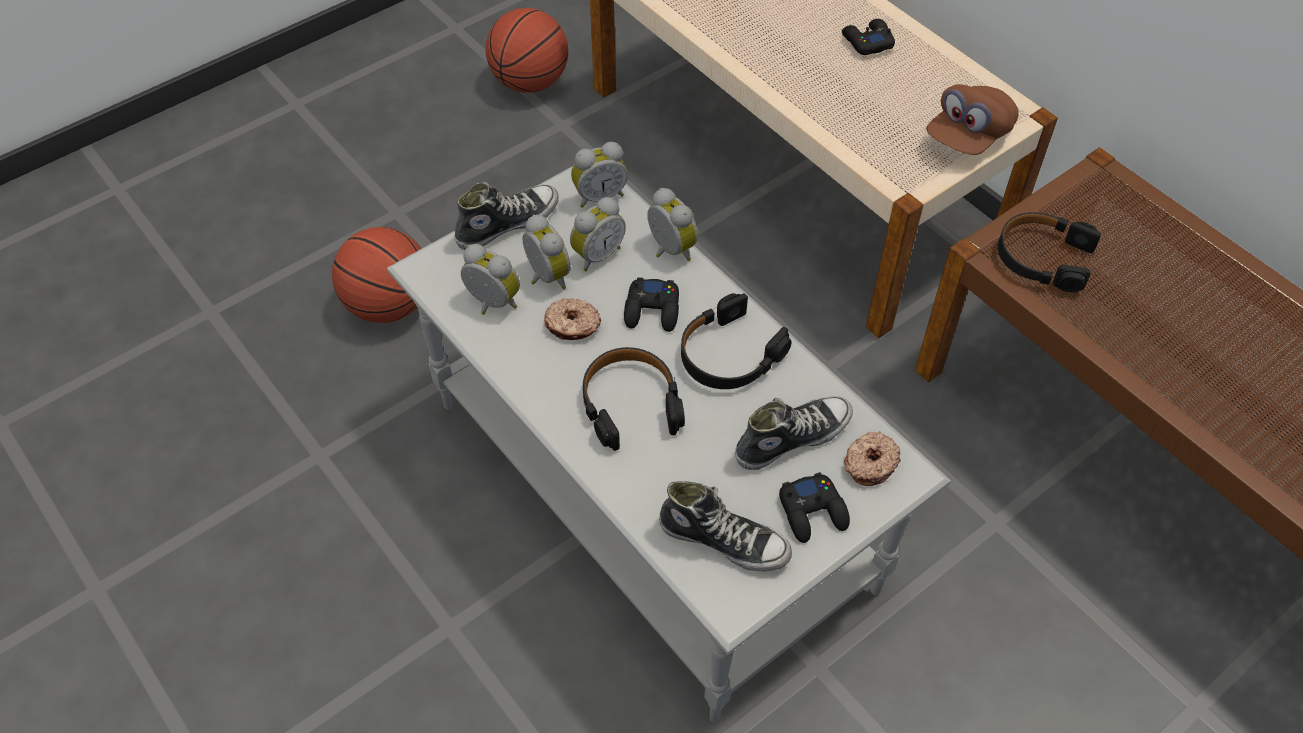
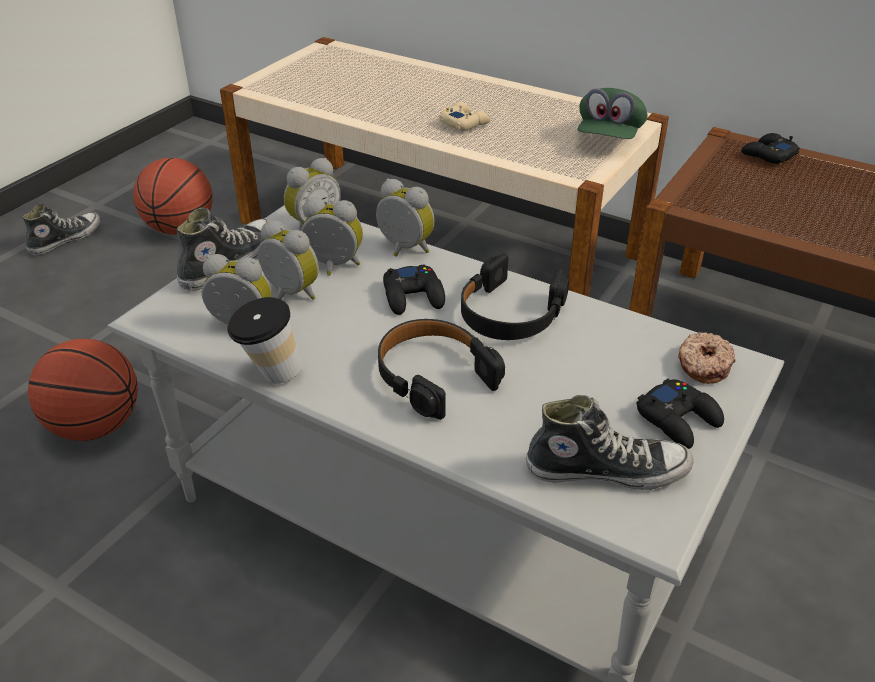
camera: 20 degrees left, 15 degrees down
(497, 363) = (269, 375): none -> cup
(572, 325) = (337, 326): donut -> none
(596, 255) = (333, 267): alarm clock -> alarm clock turned 105 degrees counterclockwise
(792, 438) = (614, 363): shoe -> shoe (65, 239)
(821, 74) = (464, 123): none -> beige game controller
(867, 42) = (488, 99): black game controller -> black game controller (768, 155)
(968, 136) = (609, 137): brown cap -> green cap
(1042, 258) = (726, 198): black headphones -> none

